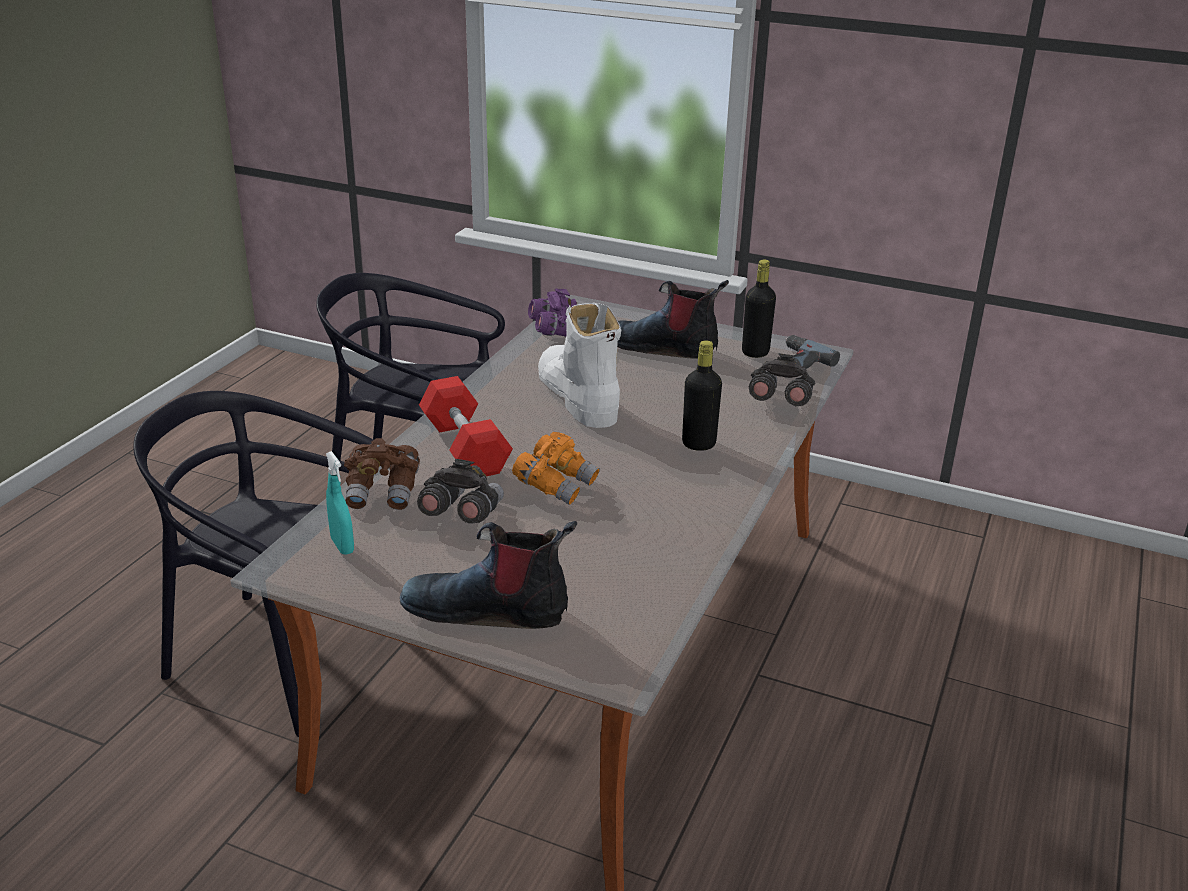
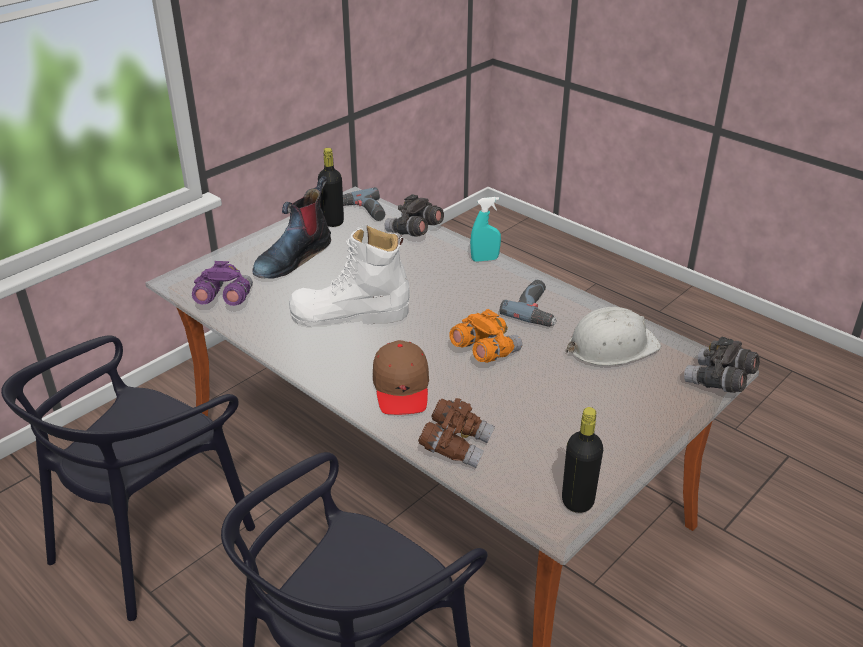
camera: 70 degrees left, 5 degrees up
(342, 546) = (533, 481): turquoise spray bottle -> turquoise spray bottle (484, 259)
(461, 514) = (509, 407): grey binoculars -> grey binoculars (719, 381)
(465, 447) = (402, 387): red dumbbell -> brown cap
(488, 609) = (642, 414): boot -> none
(622, 572) = (611, 346): none -> white hard hat
(668, 508) = (537, 309): none -> power drill
(699, 444) = (456, 277): black bottle -> black bottle (577, 501)

